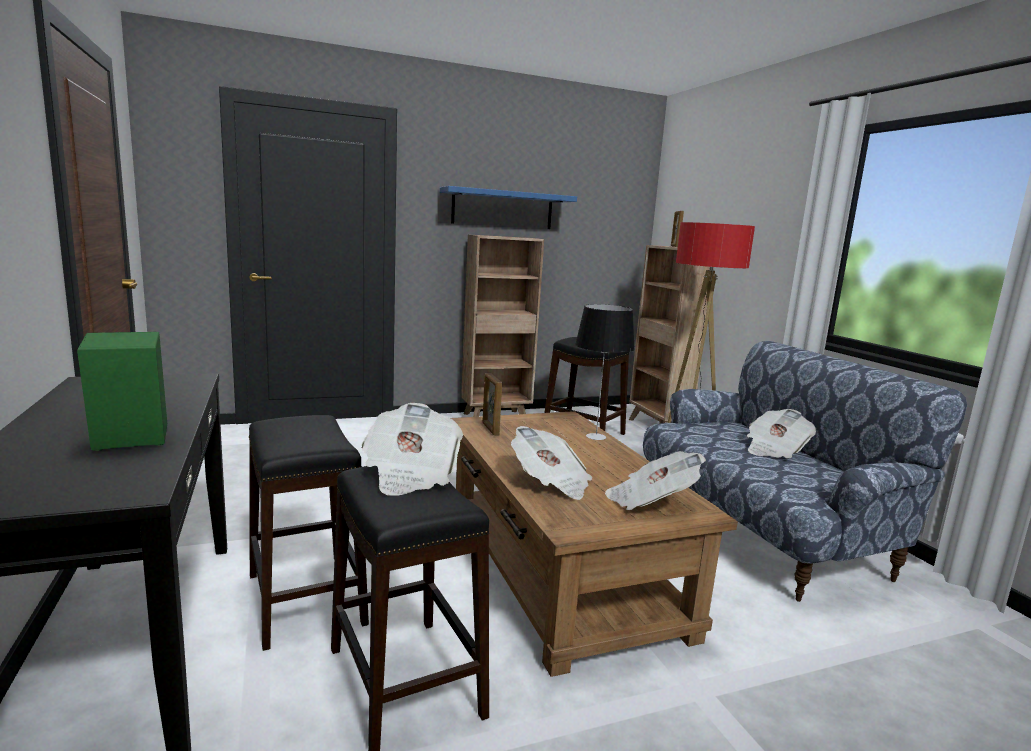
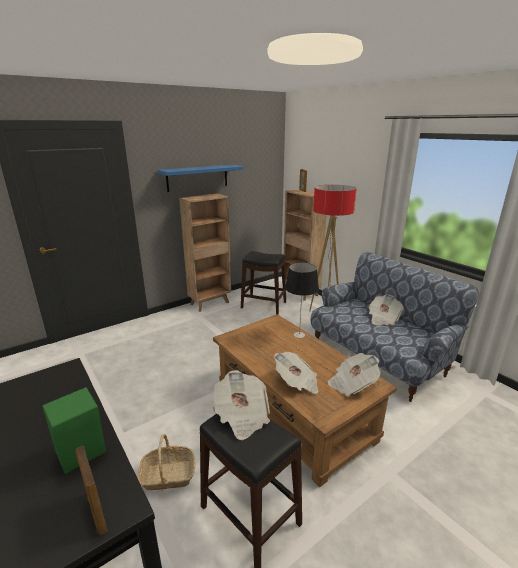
camera: 15 degrees left, 10 degrees up
(305, 599) = (168, 475): black stool -> basket
(490, 429) = (241, 342): picture frame -> picture frame (97, 513)

